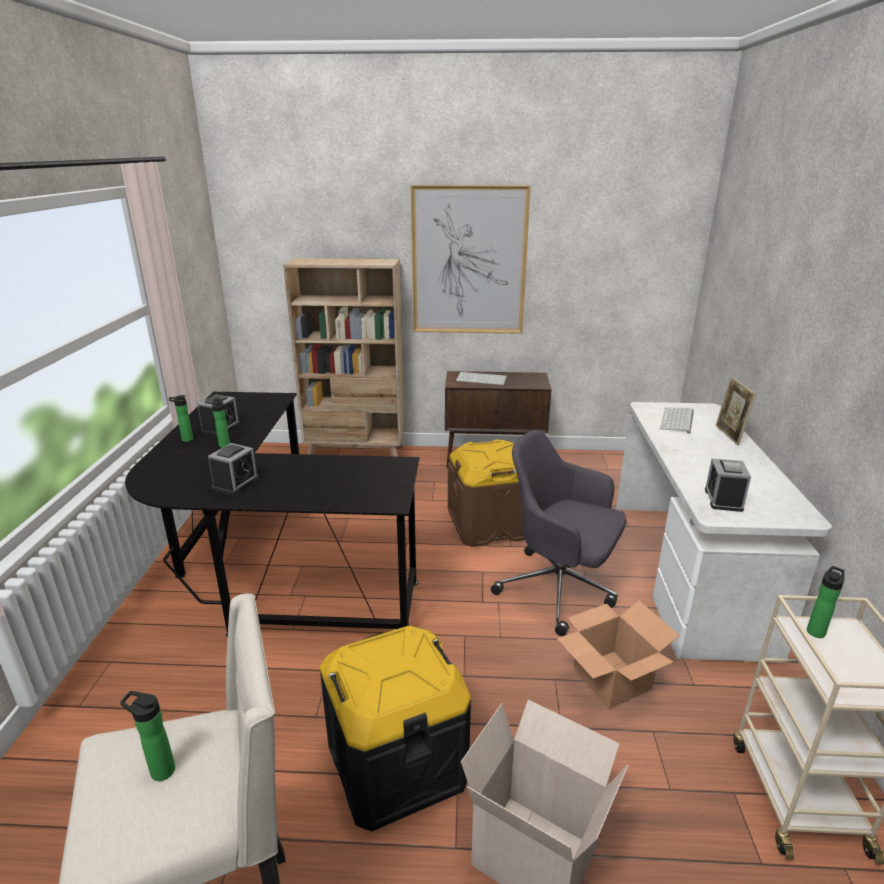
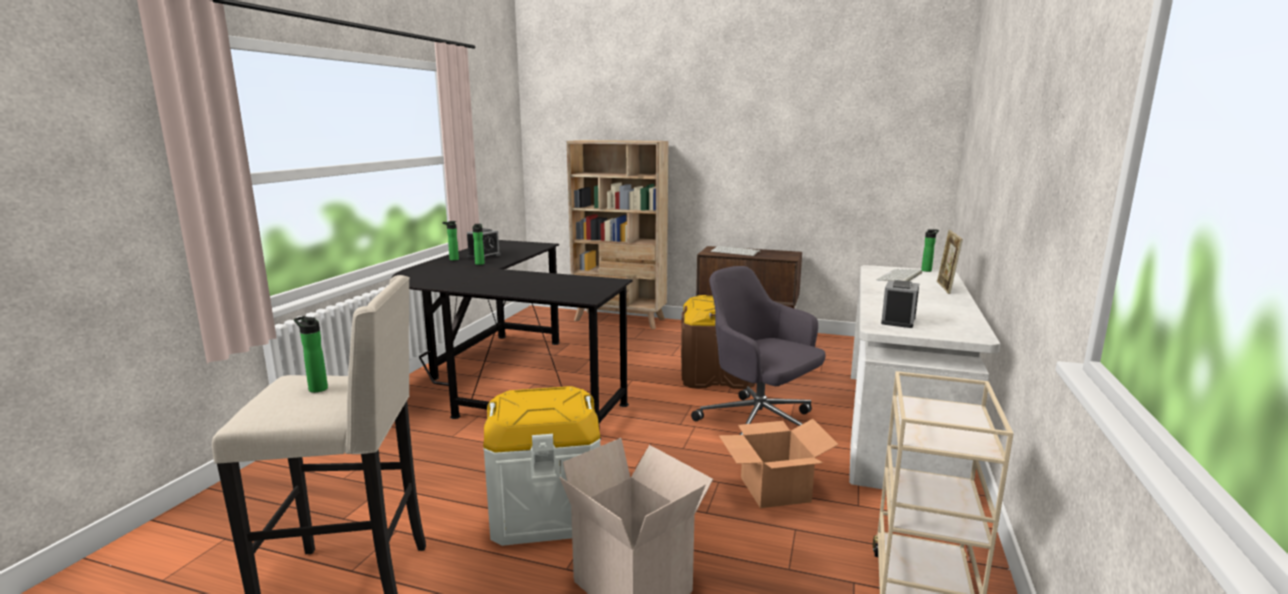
camera: 15 degrees right, 10 degrees down
(236, 483) = (472, 281): alarm clock -> none
(396, 762) = (545, 510): black storage box -> white storage box
(469, 261) = (730, 144): picture -> none
(816, 631) = (930, 406): bottle -> bottle (927, 270)

